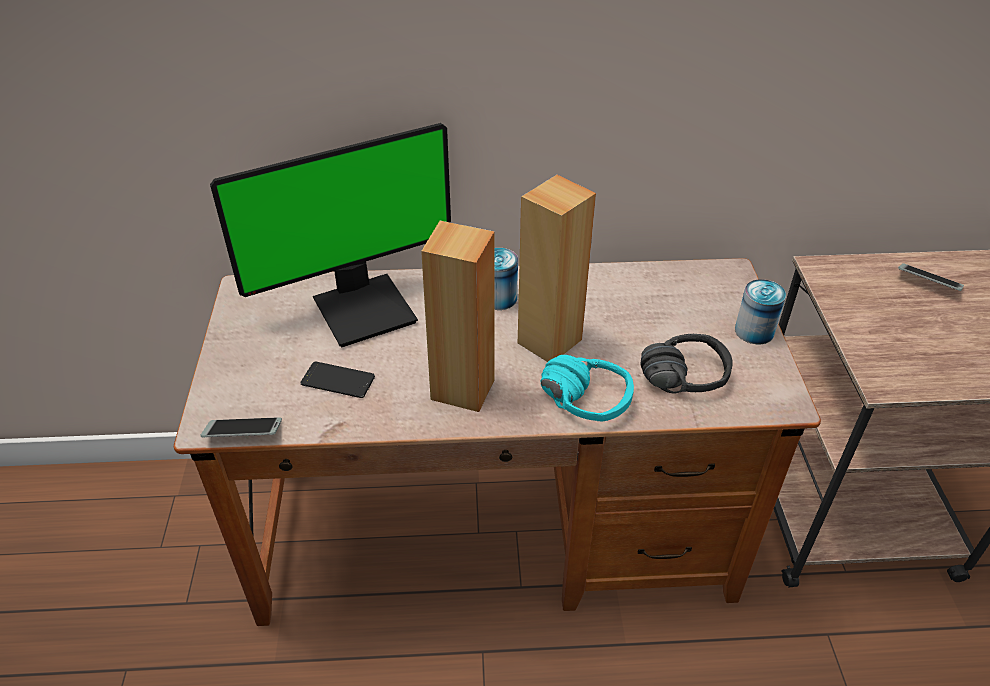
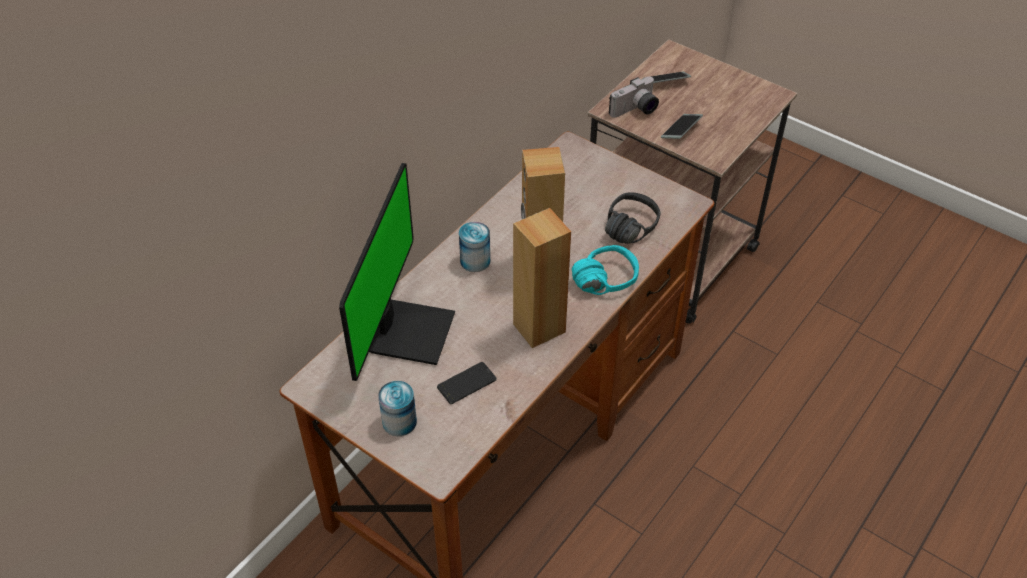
camera: 50 degrees left, 5 degrees up
(243, 433) = (465, 456): phone -> phone (681, 130)
(754, 331) = (627, 174): can -> can (399, 422)
(849, 285) = (635, 110): none -> camera

